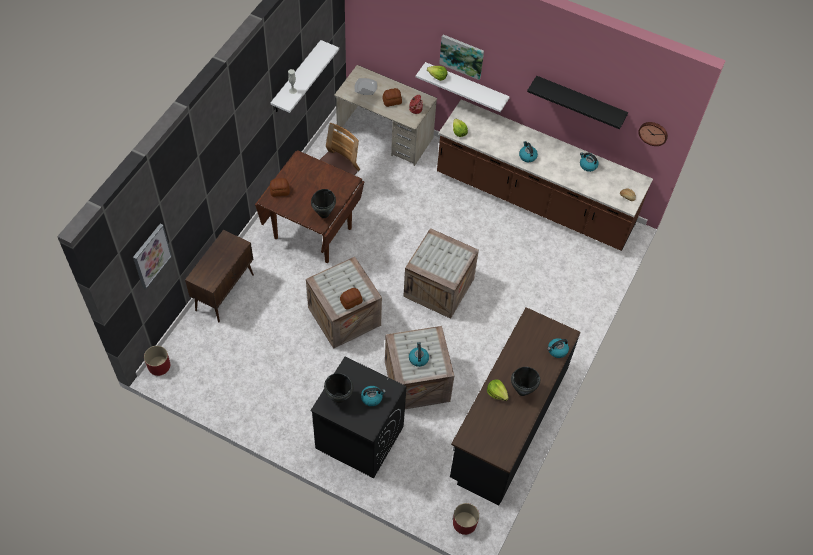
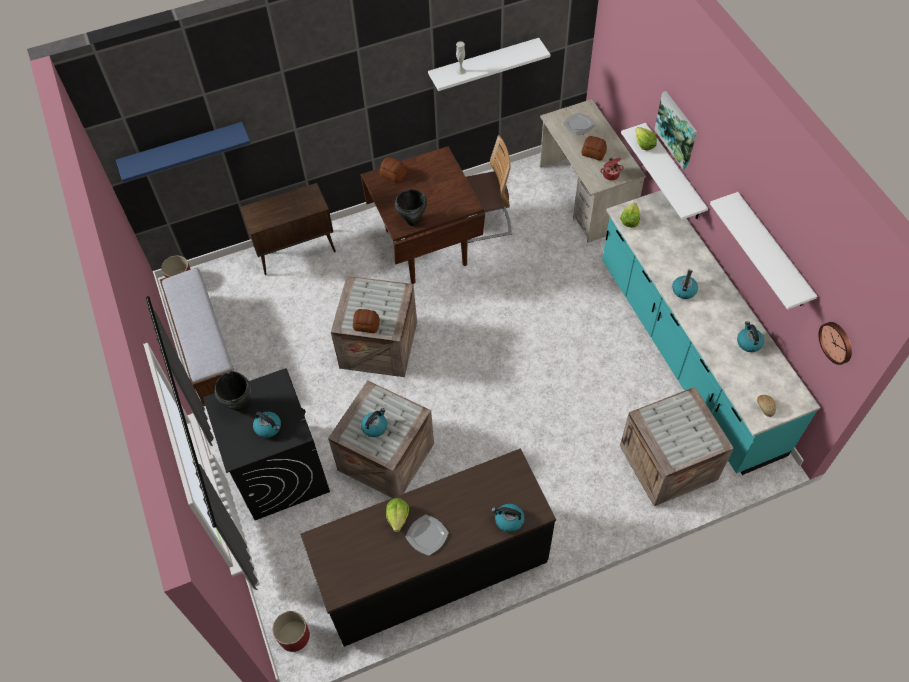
camera: 45 degrees right, 0 degrees up
(151, 255) = (183, 150): picture -> blue shelf
(228, 398) = (206, 349): none -> bench
(439, 288) = (496, 380): crate -> crate (667, 464)
(522, 391) = (427, 536): black cooking pot -> plate
(534, 200) = (687, 356): brown counter -> turquoise counter
(580, 101) = (772, 251): black shelf -> white shelf

